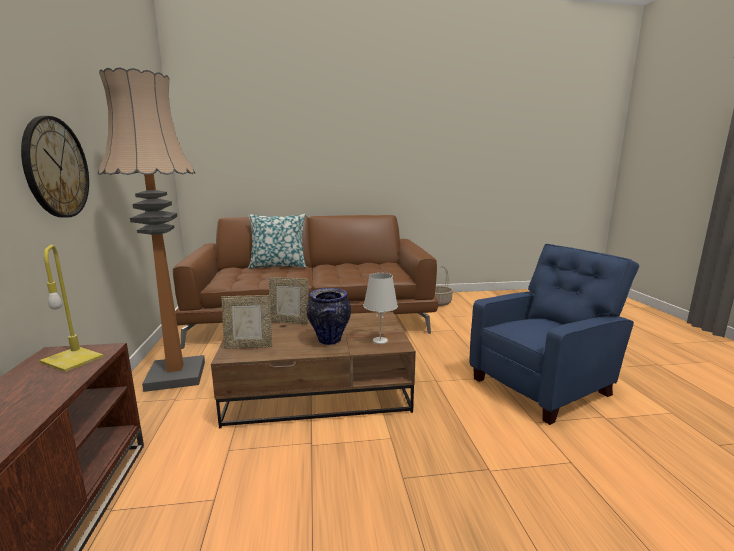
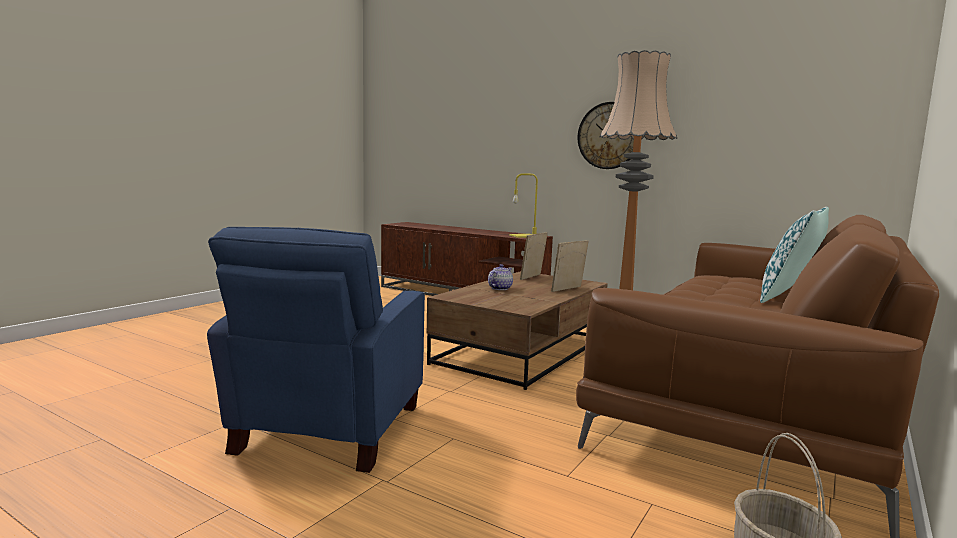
camera: 130 degrees right, 5 degrees down
(329, 341) = (499, 288): vase -> teapot
(380, 341) = (467, 295): white table lamp -> none

